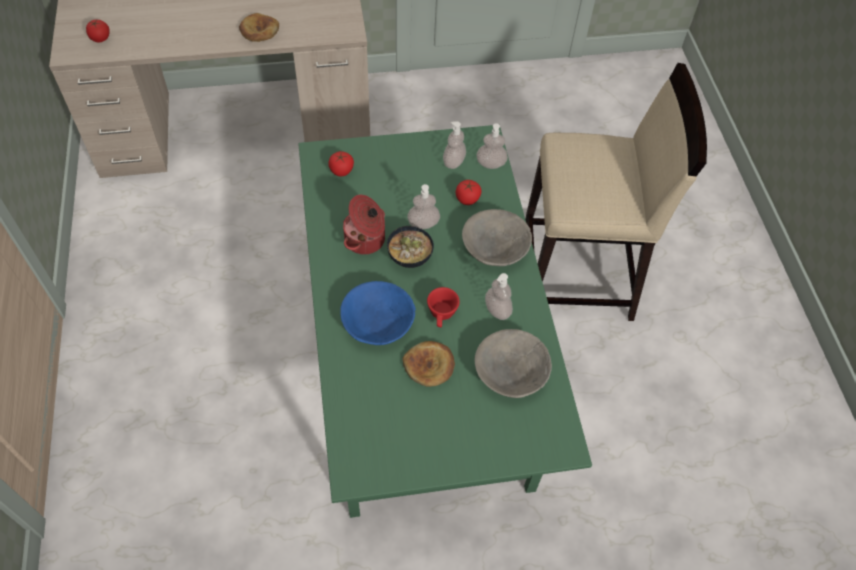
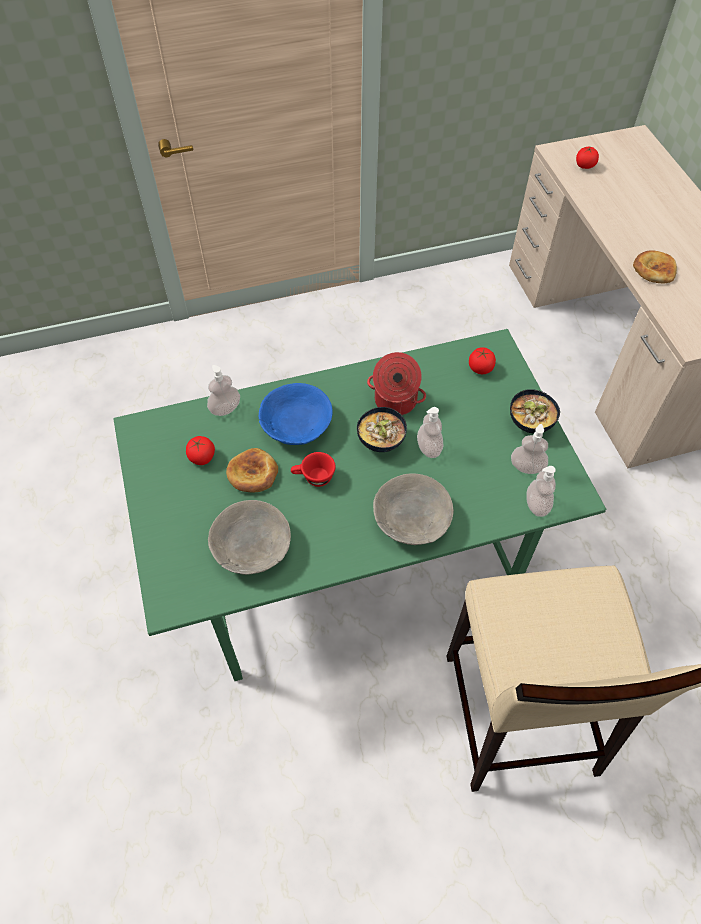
camera: 85 degrees right, 0 degrees up
(409, 150) = (530, 422): none -> bowl
(467, 199) = (475, 486): tomato -> tomato (202, 457)
(497, 310) = (328, 528): soap dispenser -> soap dispenser (225, 408)

